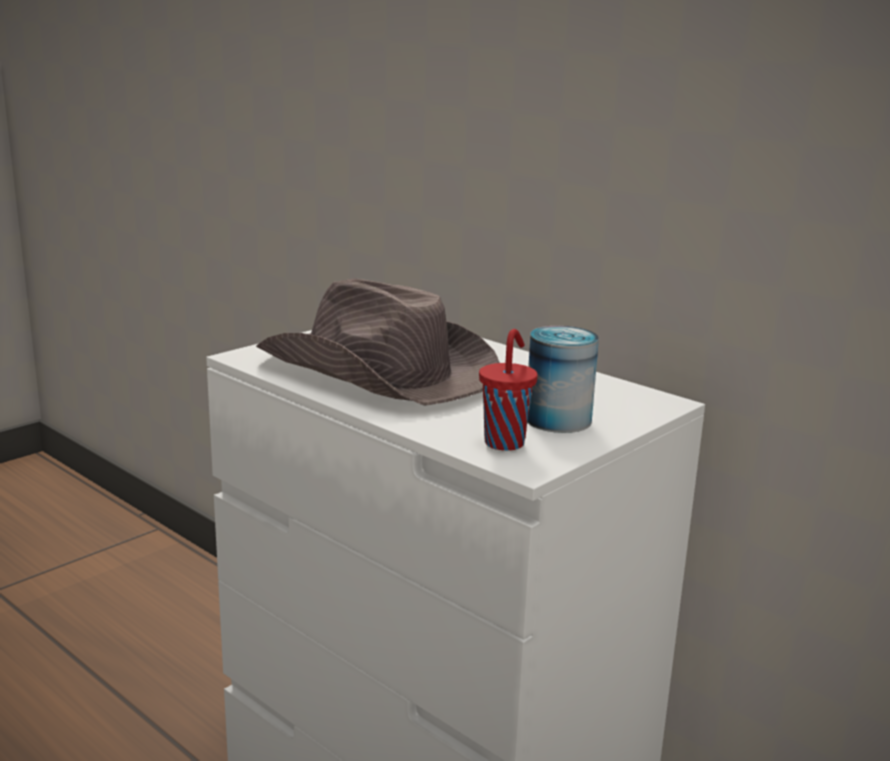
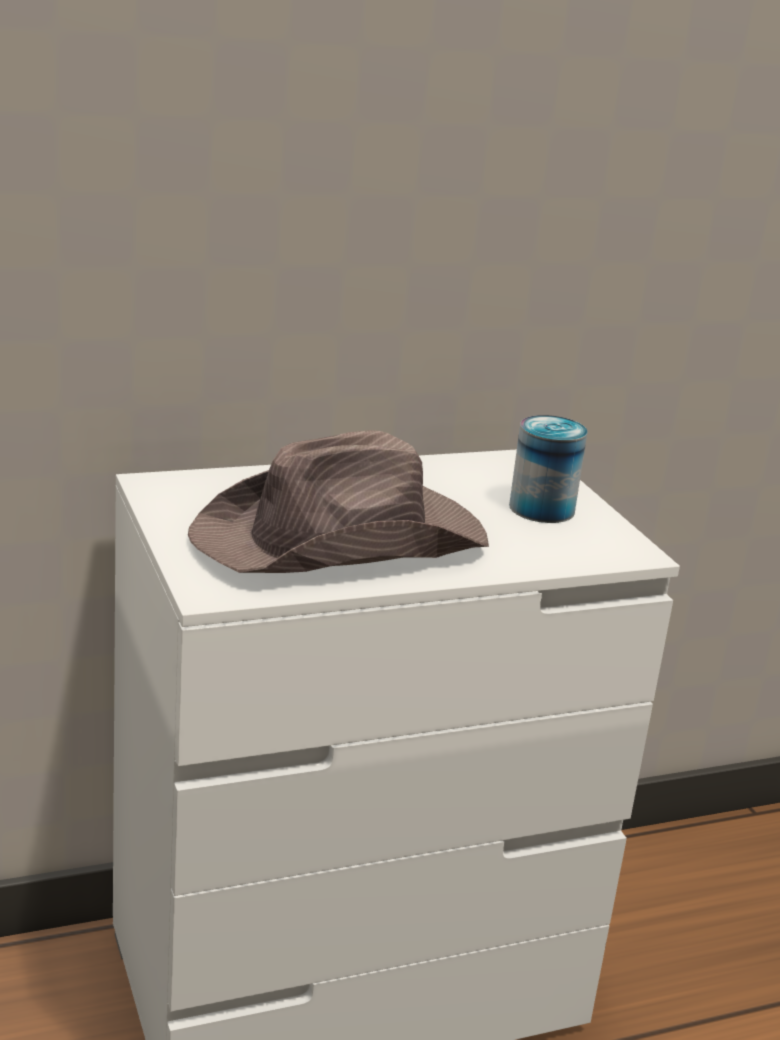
camera: 65 degrees left, 5 degrees up
(505, 442) = (579, 544): red cup -> none

